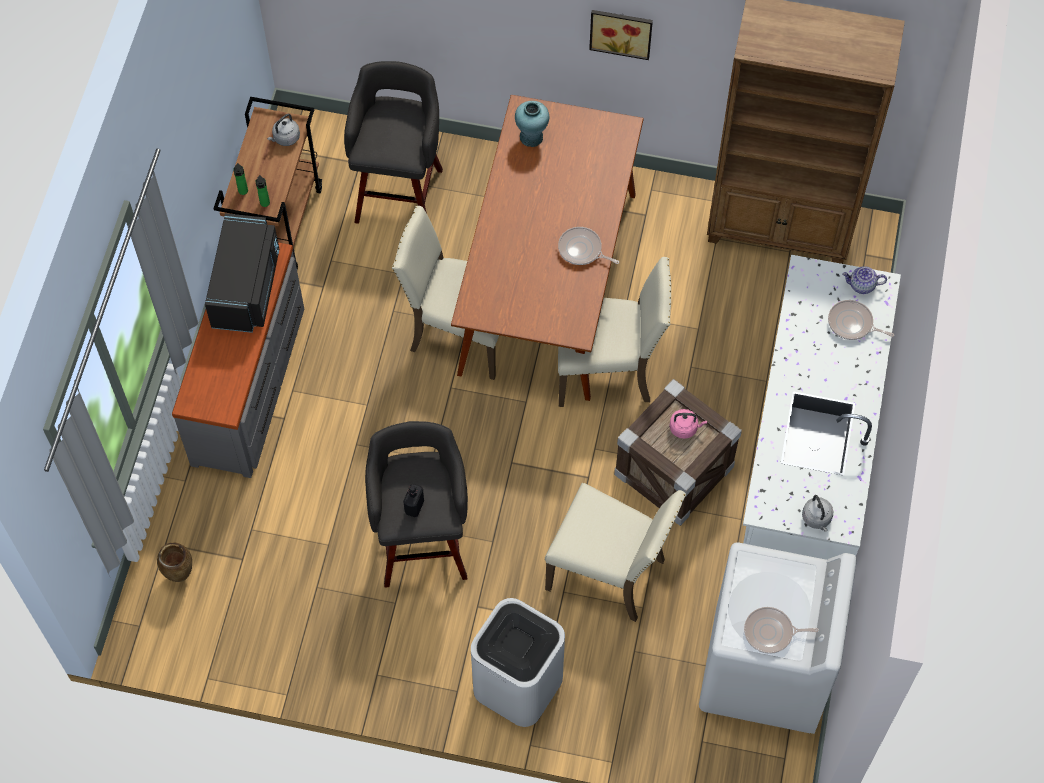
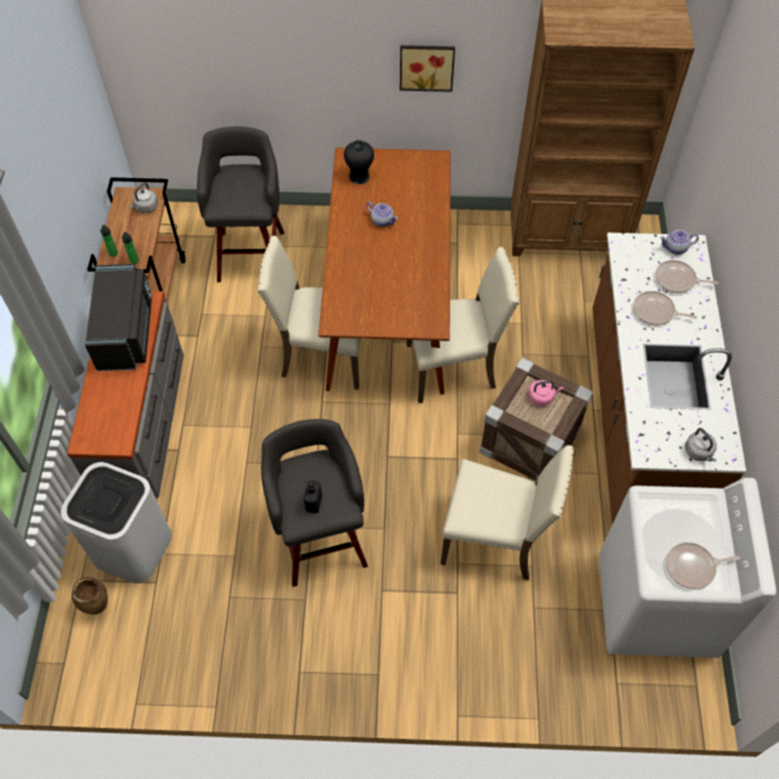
camera: 10 degrees left, 5 degrees down
(517, 684) = (433, 658): white trash can -> white trash can (131, 547)
(531, 137) = (359, 176): turquoise vase -> black vase
(547, 197) = (382, 220): none -> teapot
(582, 250) = (422, 258): frying pan -> frying pan (655, 312)
(804, 464) = (638, 419): white counter -> brown counter

